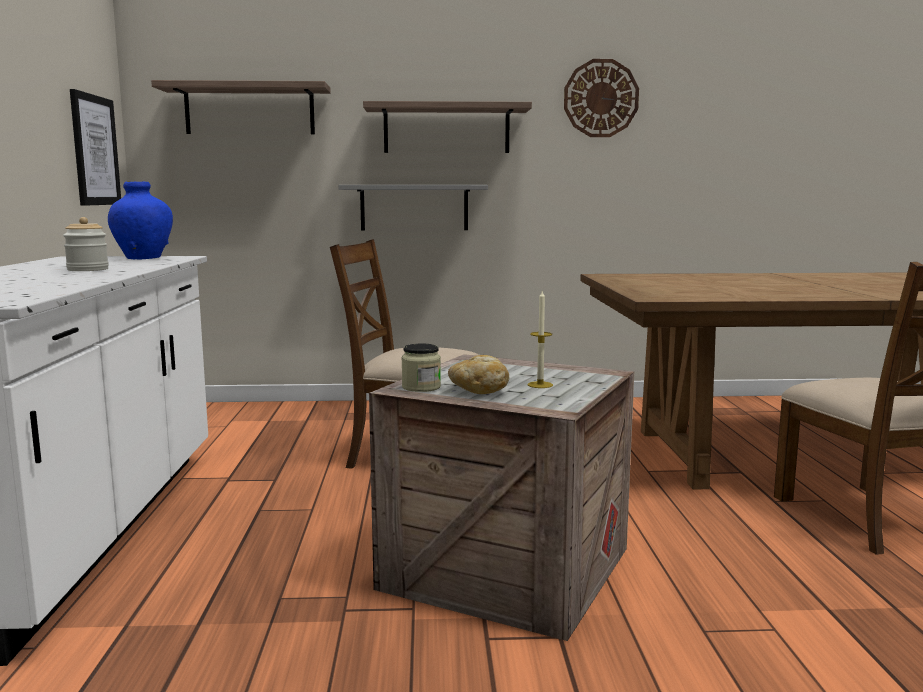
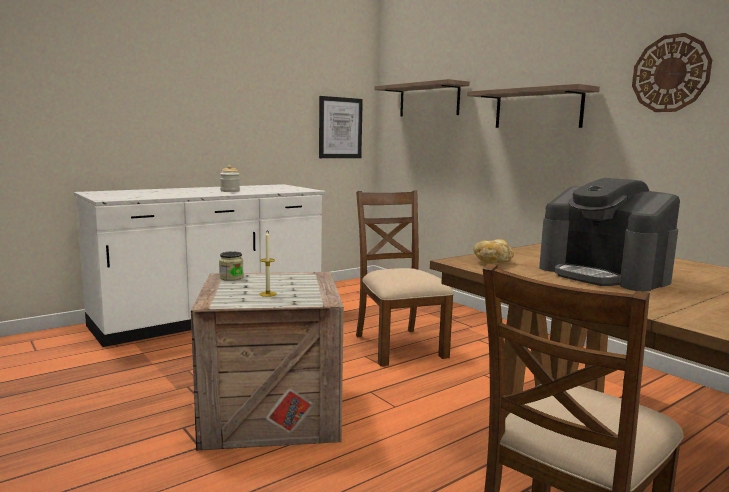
camera: 55 degrees right, 0 degrees up
(143, 258) = (293, 188): blue vase -> none
(414, 207) = (511, 170): grey shelf -> none
(478, 391) = (236, 287): bread -> bread (493, 262)
(743, 287) = (604, 274): none -> coffee machine

